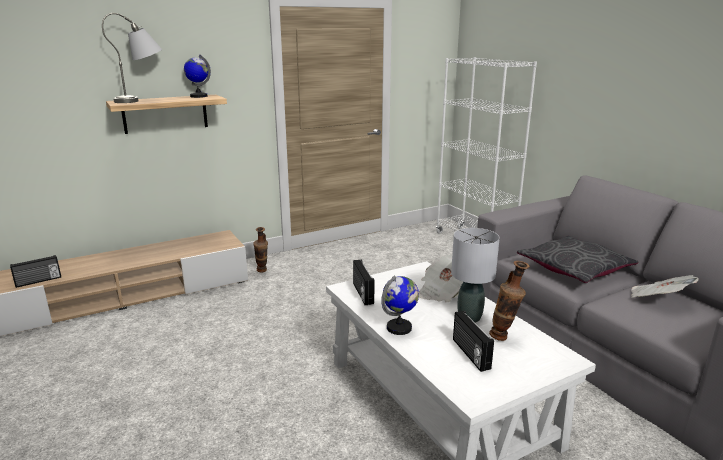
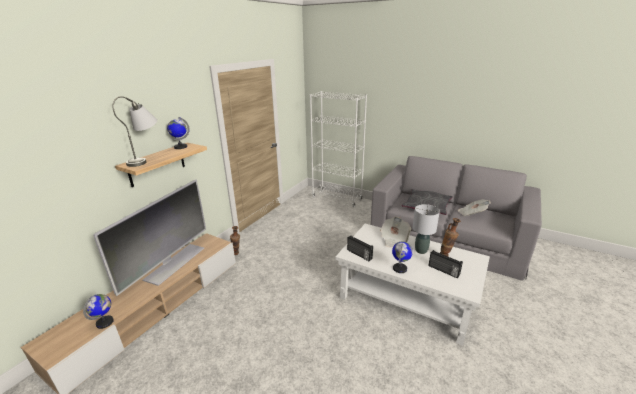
camera: 30 degrees left, 5 degrees up
(38, 281) = (105, 322): radio -> globe
(160, 249) = (174, 263): none -> television

